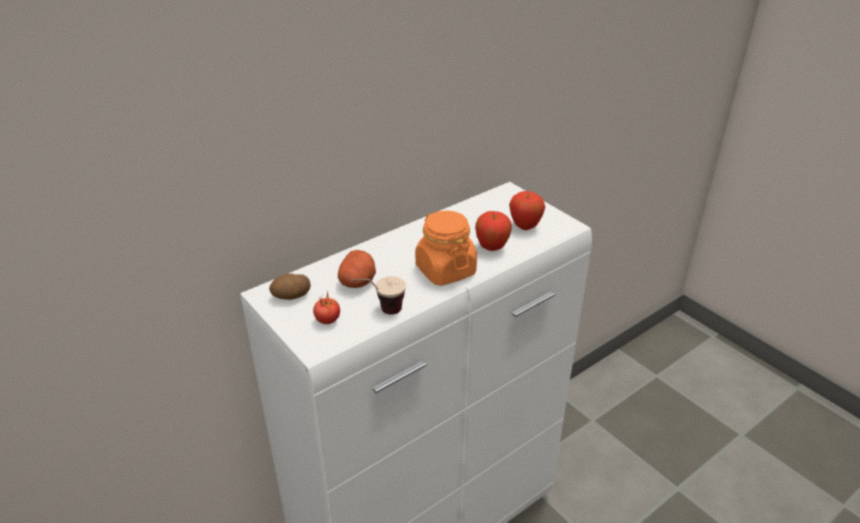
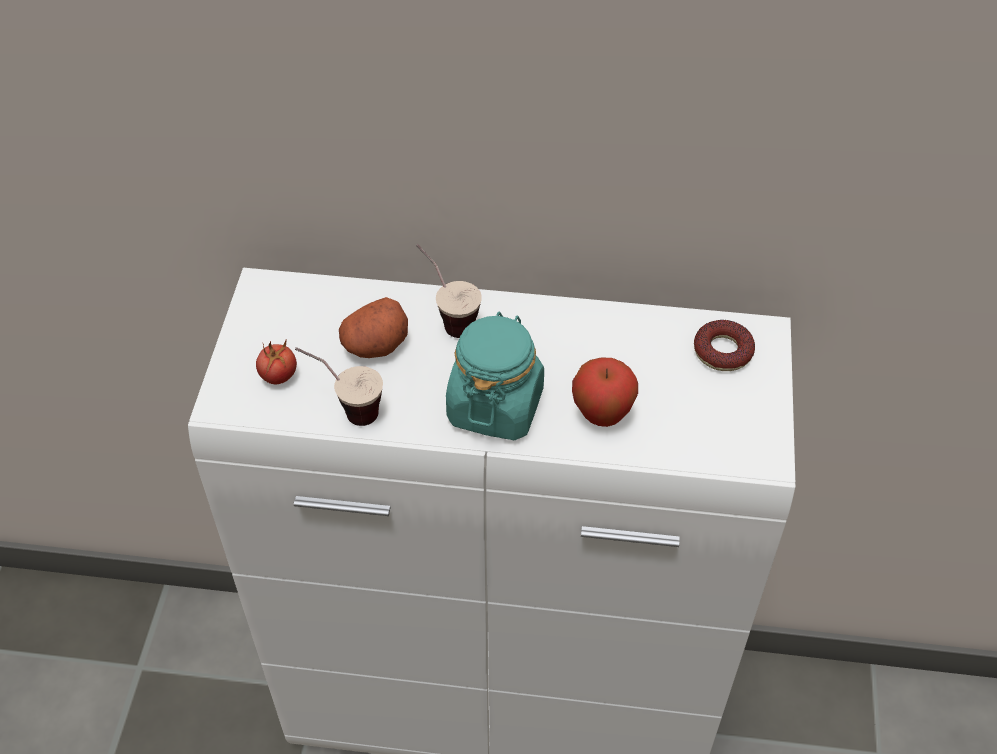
camera: 45 degrees right, 15 degrees up
(291, 296) = (284, 312): potato -> none
(375, 254) = (447, 317): none -> cup
(445, 270) = (495, 406): orange jar -> turquoise jar
(503, 203) = (722, 351): none -> donut
(525, 226) = (697, 413): apple -> none

